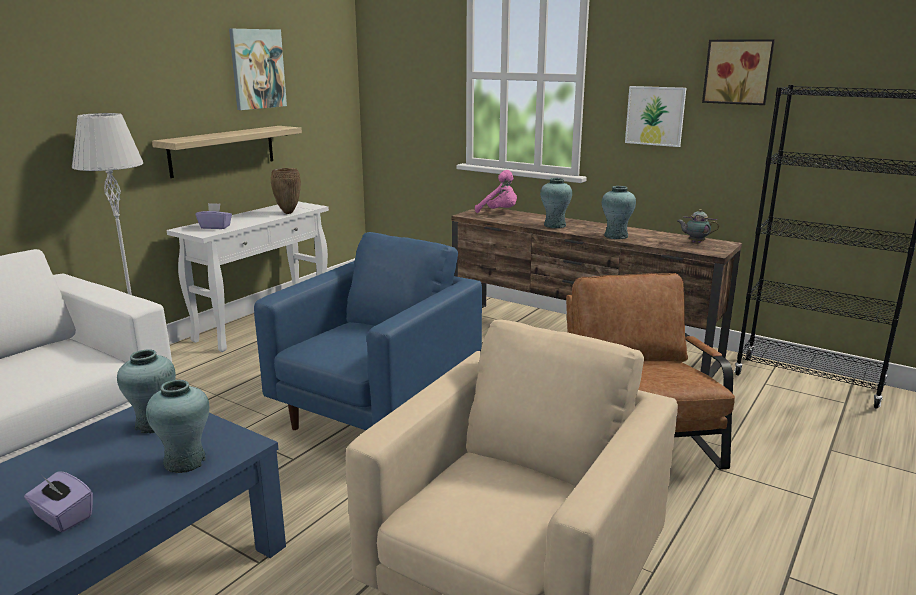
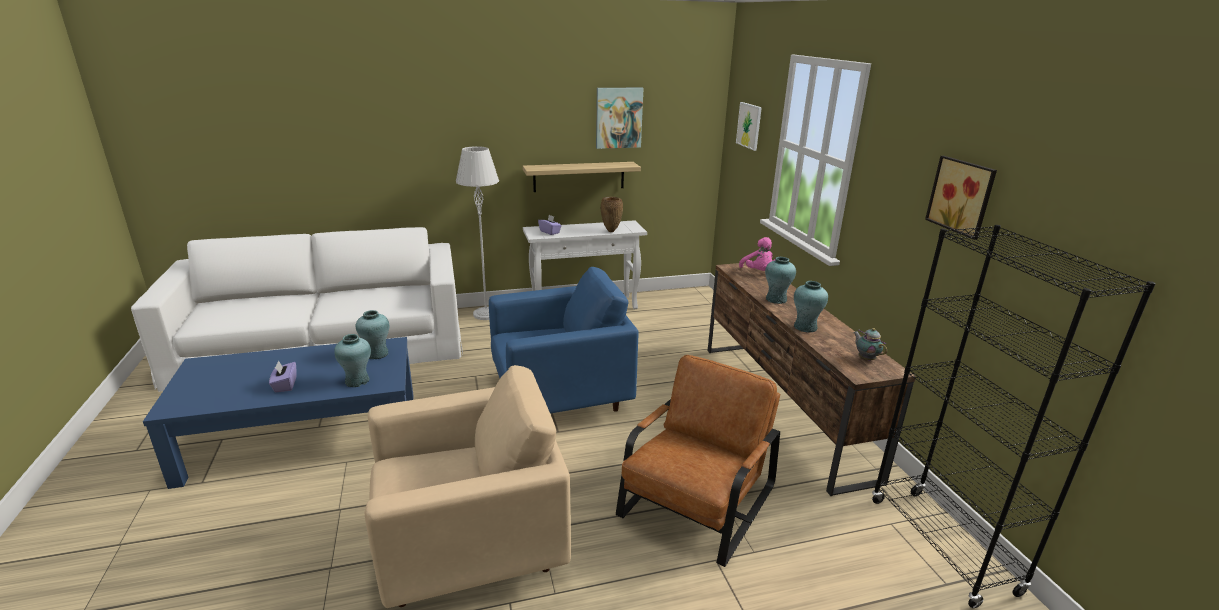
camera: 40 degrees right, 5 degrees up
(655, 116) = (892, 220): picture -> picture (749, 125)

